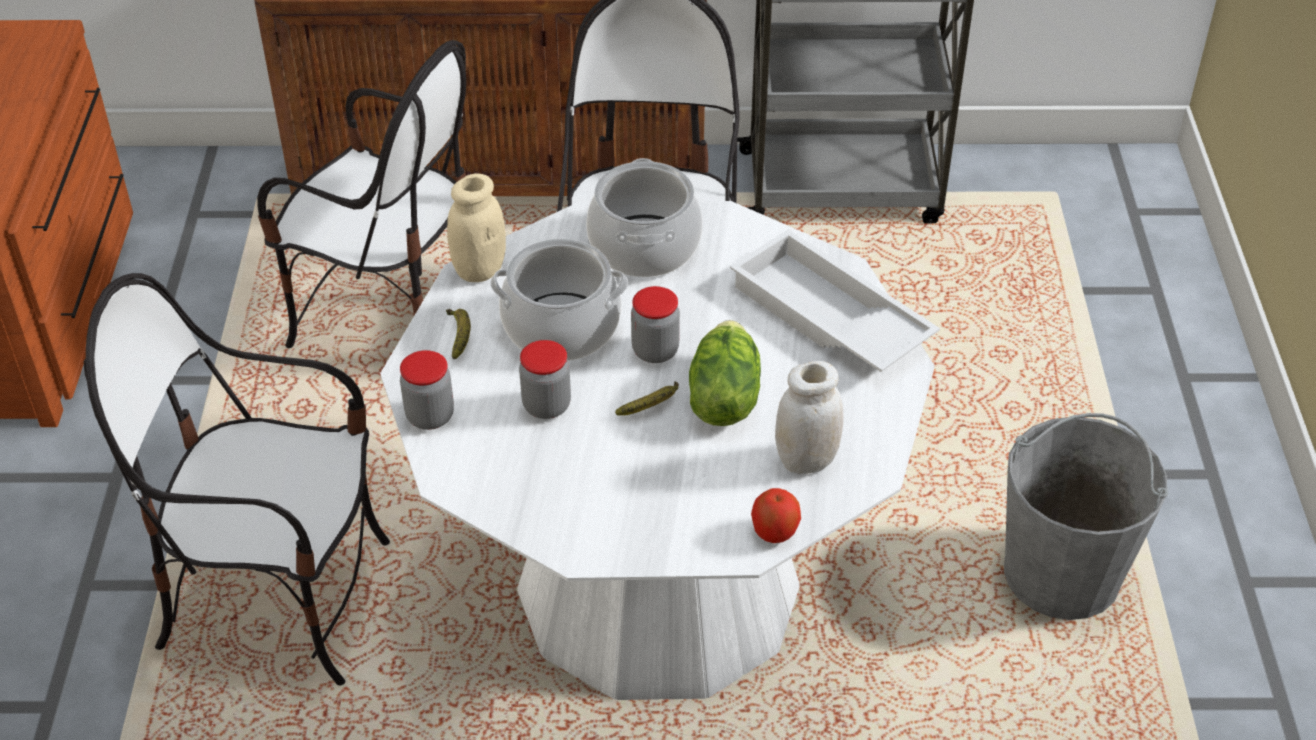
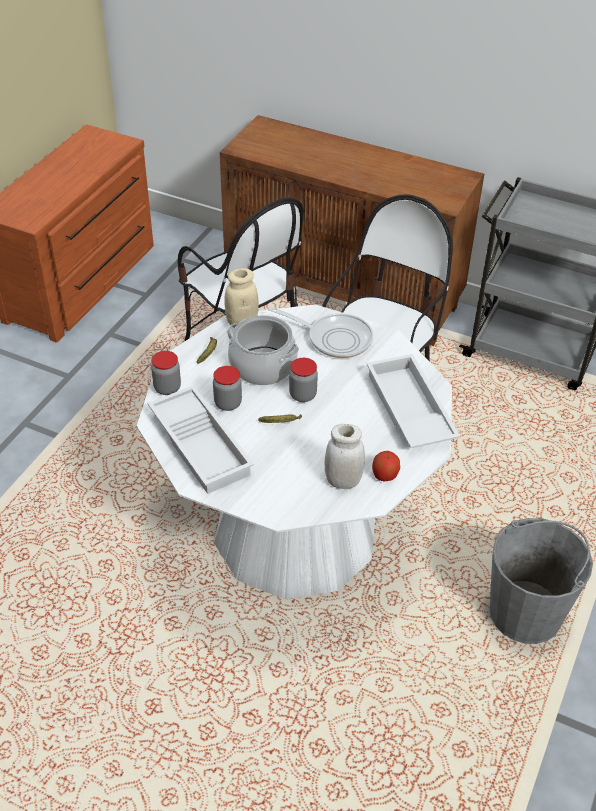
camera: 25 degrees right, 0 degrees up
(279, 600) = (106, 464): chair -> none
(551, 486) = (202, 445): none -> white tray
(643, 246) = (334, 338): cooking pot -> frying pan
(722, 398) = (321, 432): lettuce -> none
(774, 532) = (299, 512): apple -> apple (384, 475)

